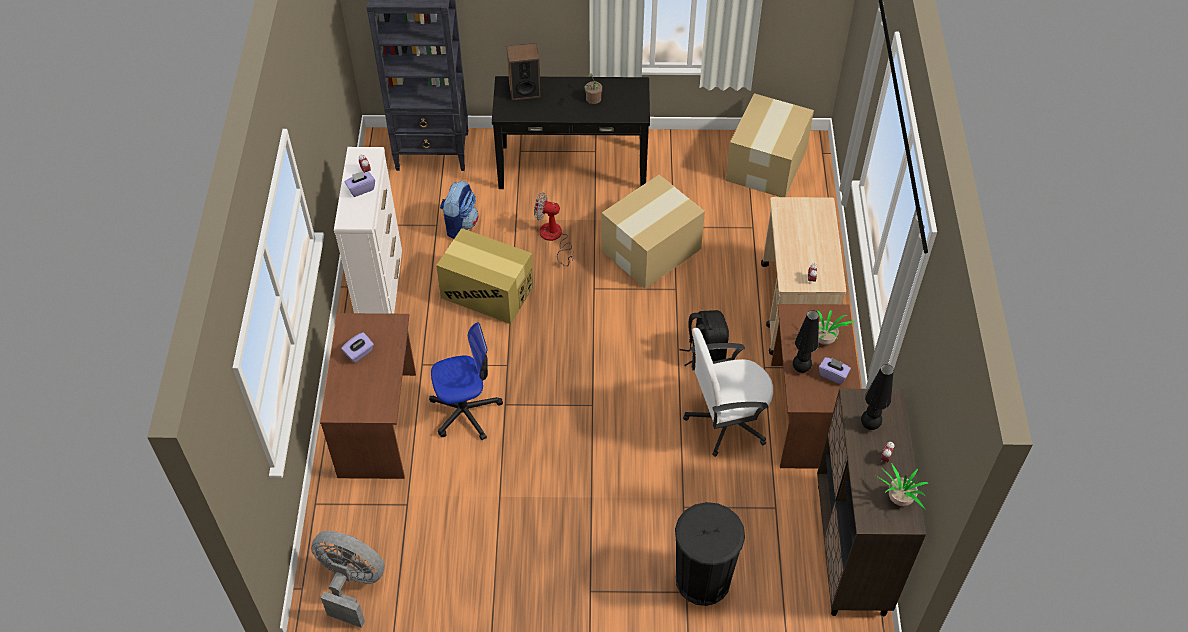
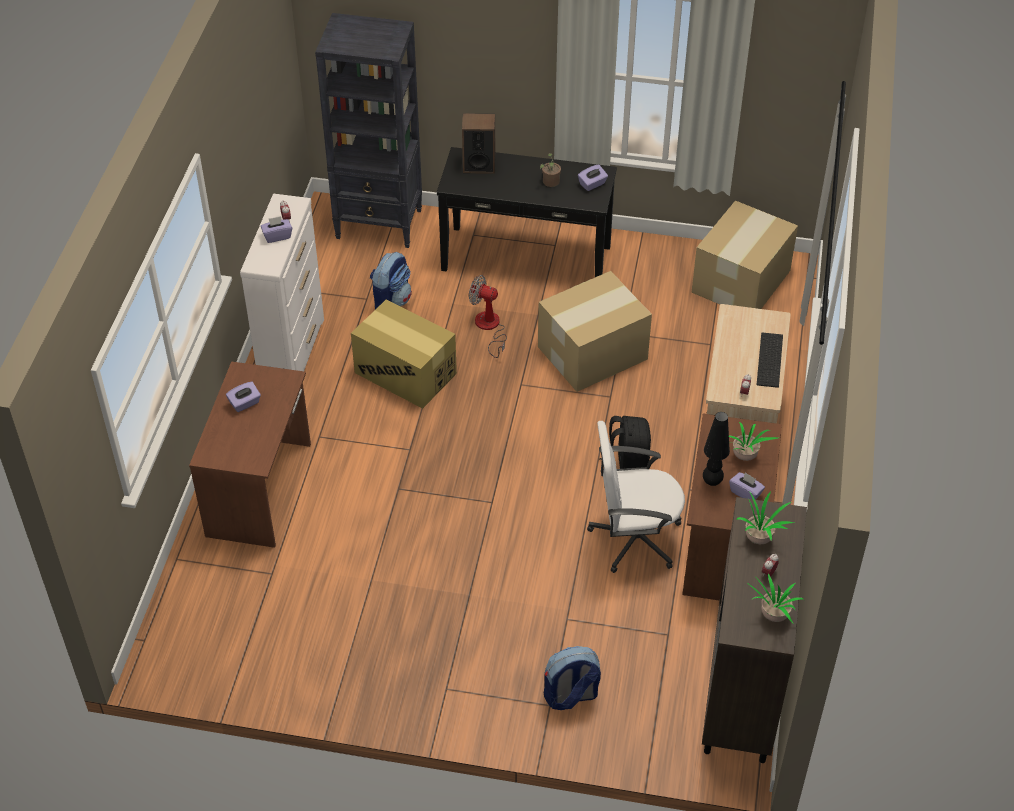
camera: 10 degrees right, 5 degrees down
(351, 584) = (196, 643): grey fan -> none
(465, 411) = (354, 489): office chair -> none
(631, 97) = (592, 184): none -> purple tissue box
(703, 580) = (570, 696): black trash can -> backpack
(827, 245) = (771, 360): none -> keyboard
(869, 425) = (760, 537): black table lamp -> potted plant

